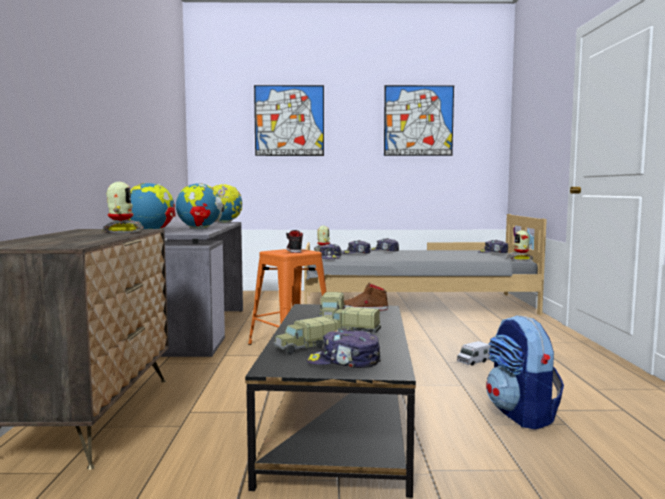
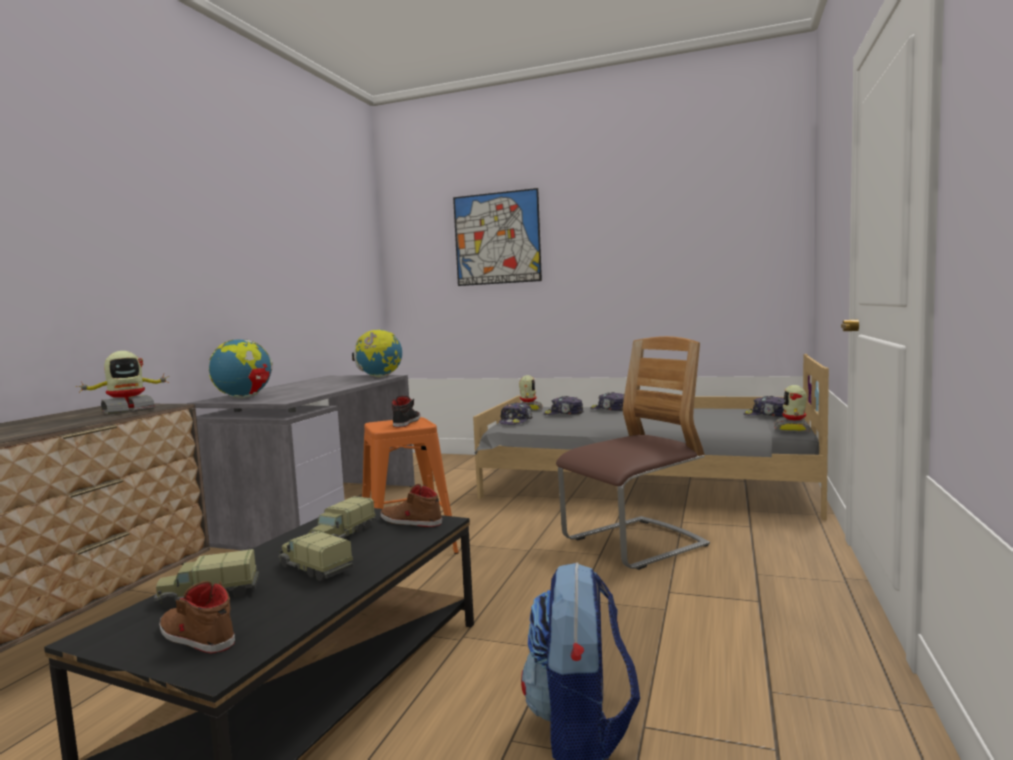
camera: 20 degrees right, 0 degrees up
(122, 231) = (128, 410): toy robot -> toy robot turned 45 degrees clockwise
(200, 229) = (312, 391): globe -> none
(344, 362) = (195, 636): cap -> brown shoe
(418, 120) = (669, 223): picture -> none
(445, 333) = (634, 544): none -> chair
(473, 361) = (619, 603): toy truck -> none

